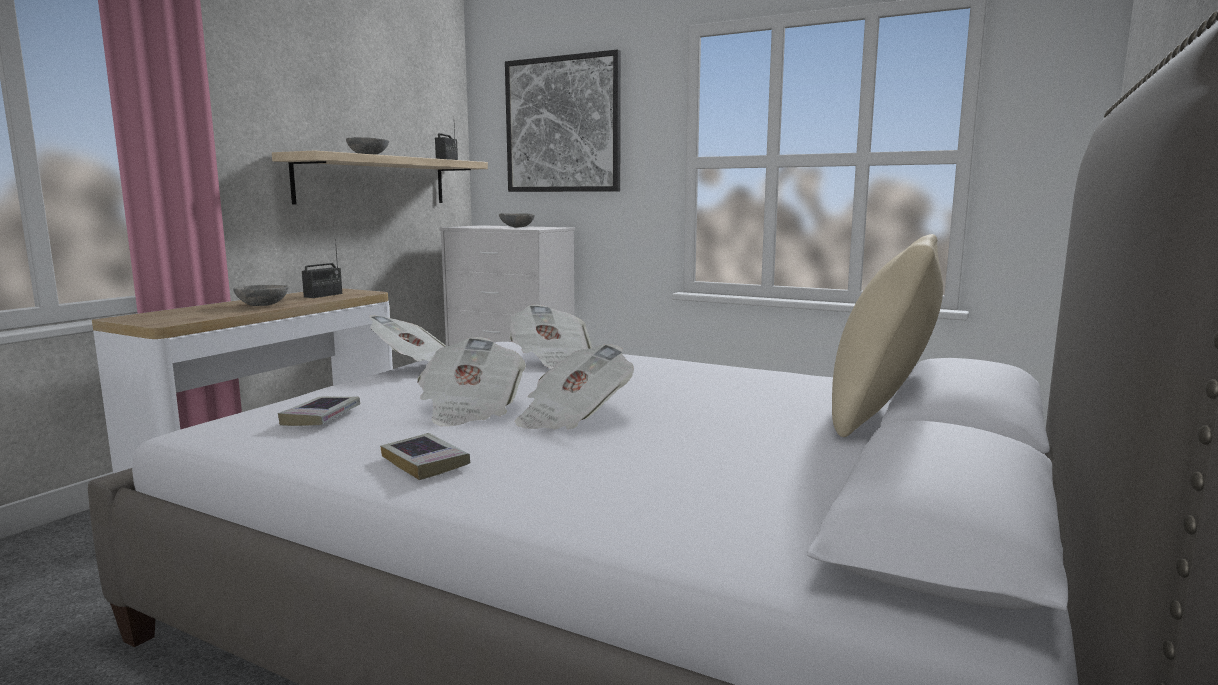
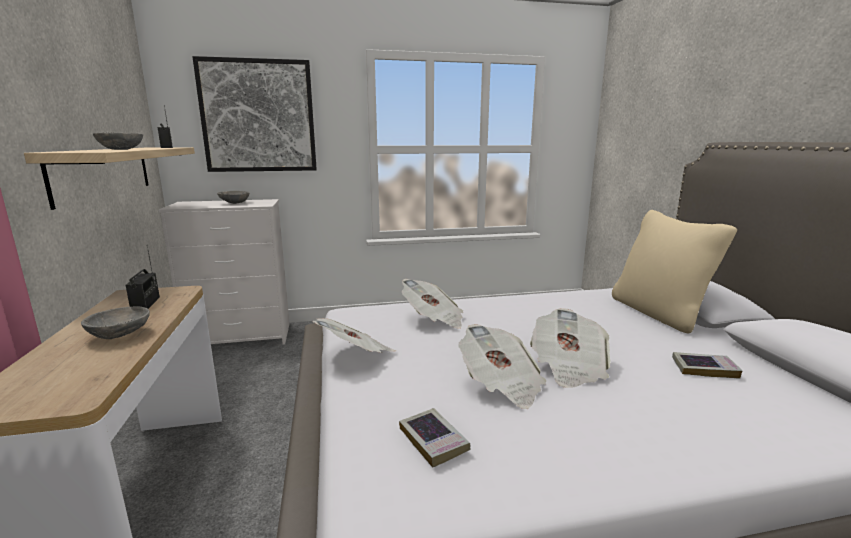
camera: 40 degrees left, 5 degrees up
(425, 462) = (609, 447): book -> book (704, 369)

